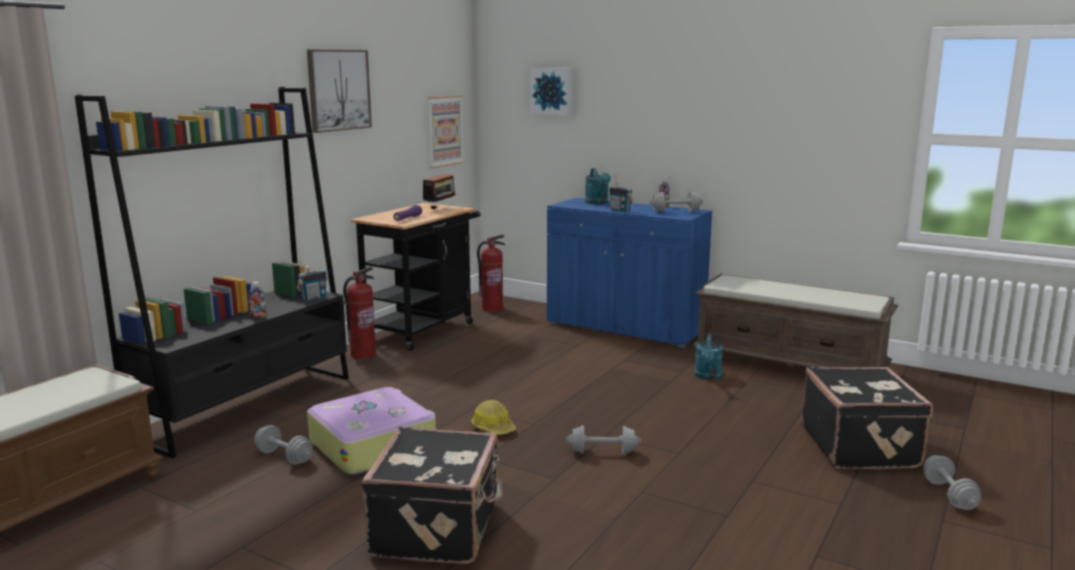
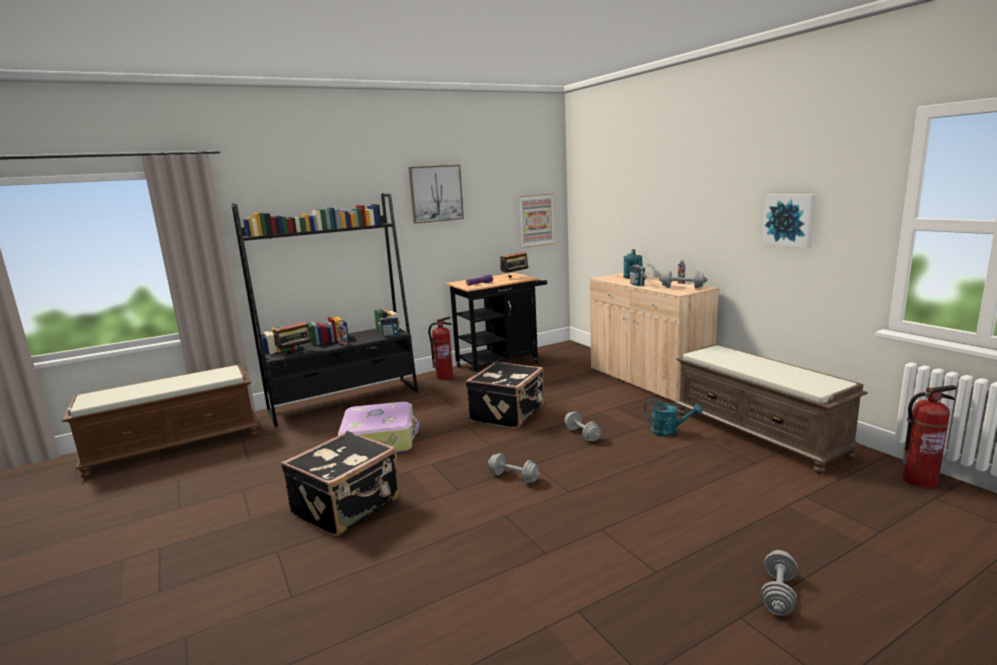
camera: 30 degrees right, 0 degrees up
(195, 336) = (295, 353): none -> radio
(284, 457) = (325, 437): grey dumbbell -> grey dumbbell (582, 434)
(492, 309) = (564, 354): fire extinguisher -> fire extinguisher (919, 481)
(493, 428) = (463, 443): hard hat -> none
(552, 91) = (611, 187): picture -> picture (789, 220)
(624, 327) = (647, 380): blue cabinet -> beige cabinet
(708, 377) = (669, 432): turquoise watering can -> turquoise watering can turned 105 degrees counterclockwise
(860, 447) = (739, 523): black suitcase -> black suitcase (508, 414)

